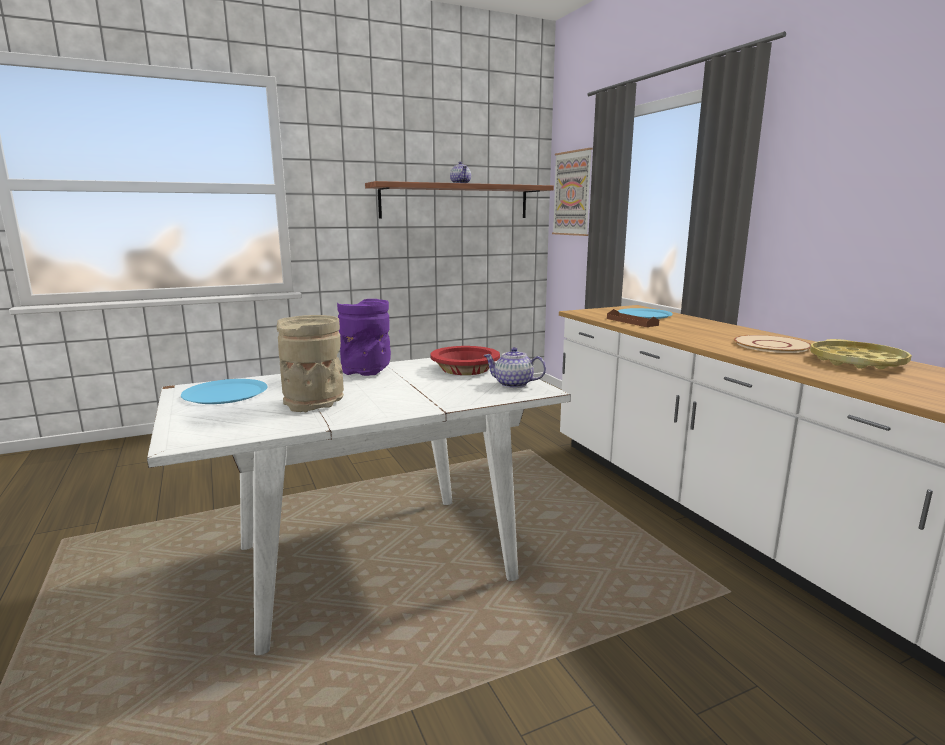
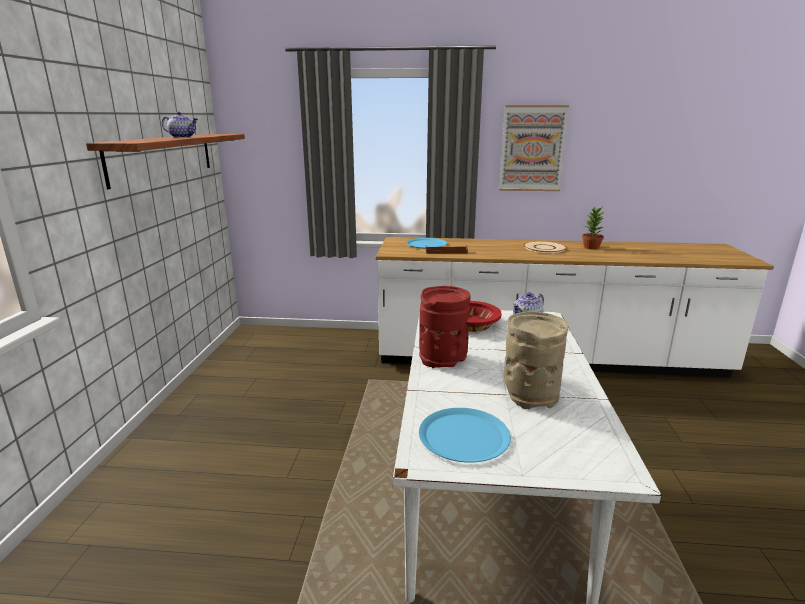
camera: 60 degrees left, 5 degrees up
(366, 372) = (443, 358): purple vase -> red vase
(572, 193) = (259, 141): picture -> picture (532, 149)
(856, 362) = (591, 247): yellow tray -> potted plant

